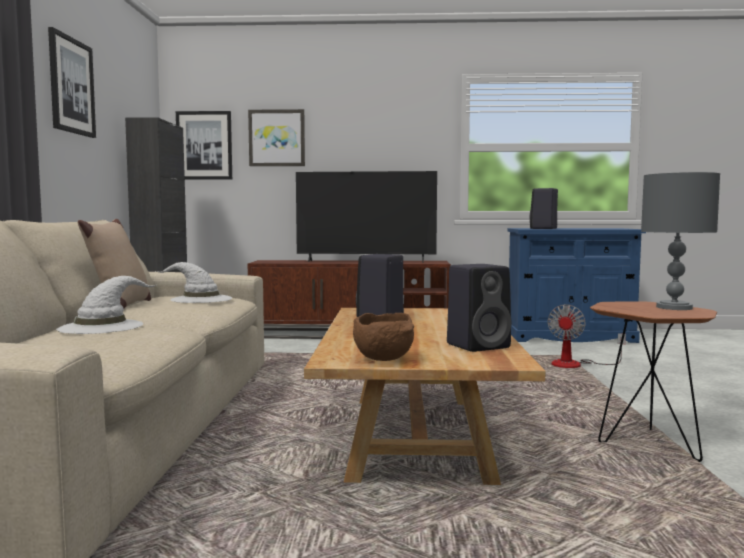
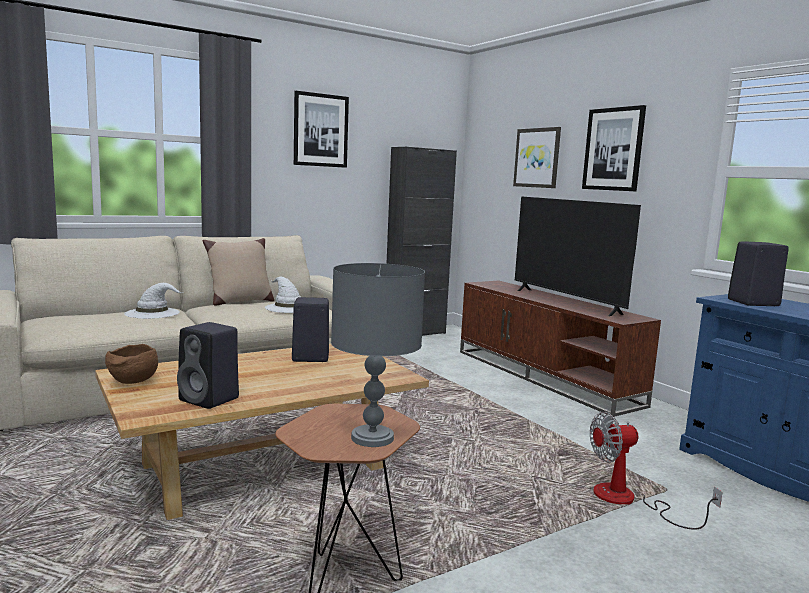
camera: 55 degrees right, 5 degrees up
(204, 145) = (487, 165): picture -> picture (613, 149)

